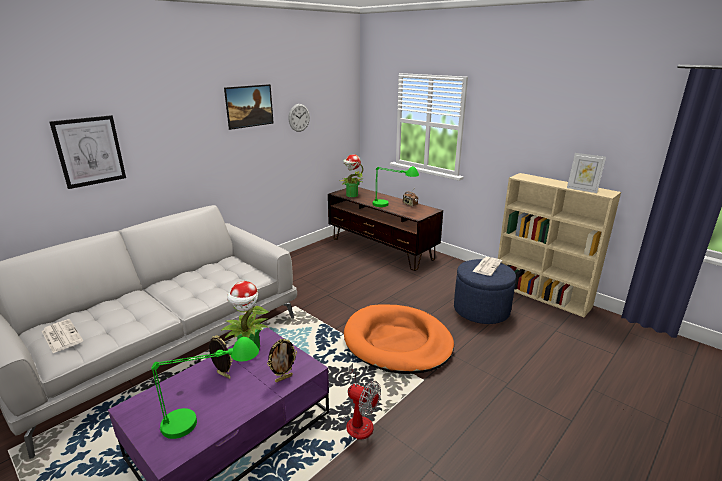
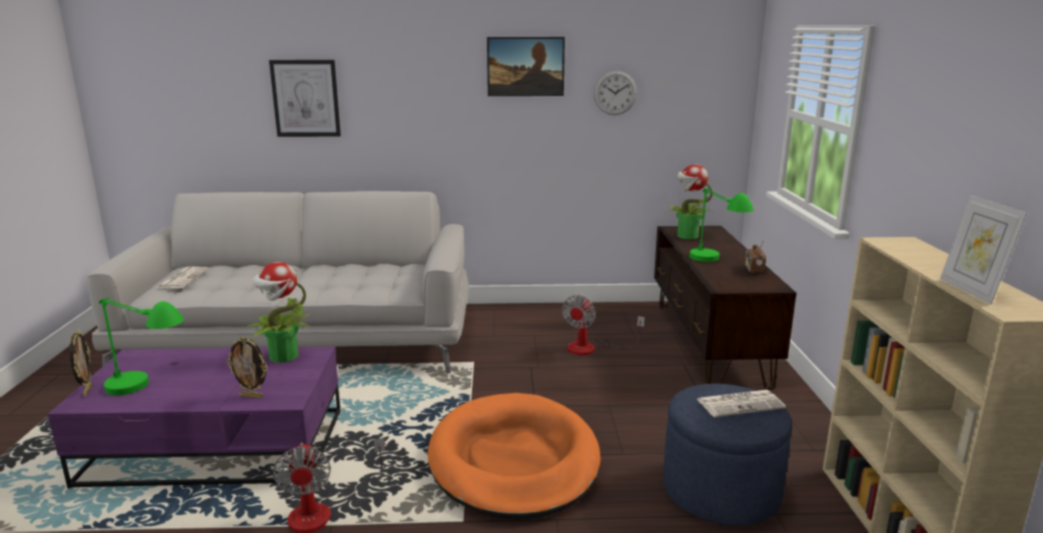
camera: 45 degrees right, 5 degrees down
(223, 376) = (221, 367): picture frame -> picture frame (87, 391)
(338, 272) = (591, 348): none -> fan

